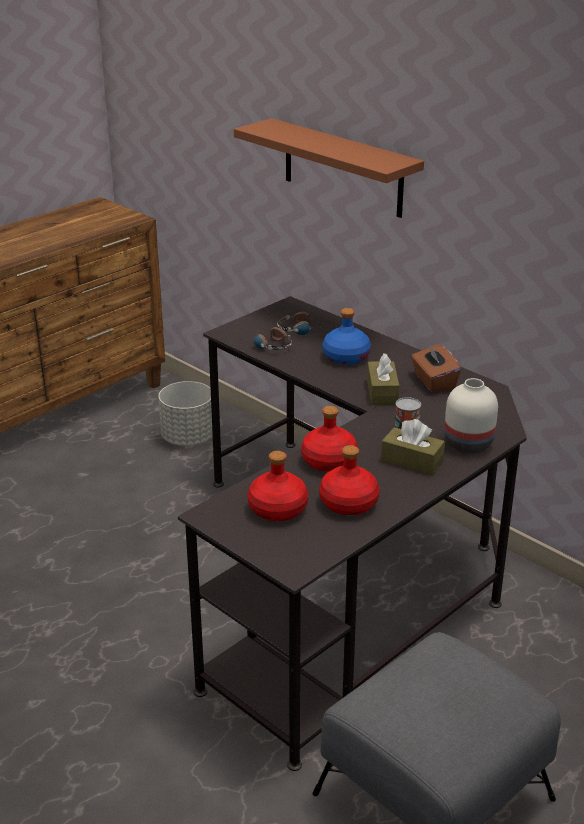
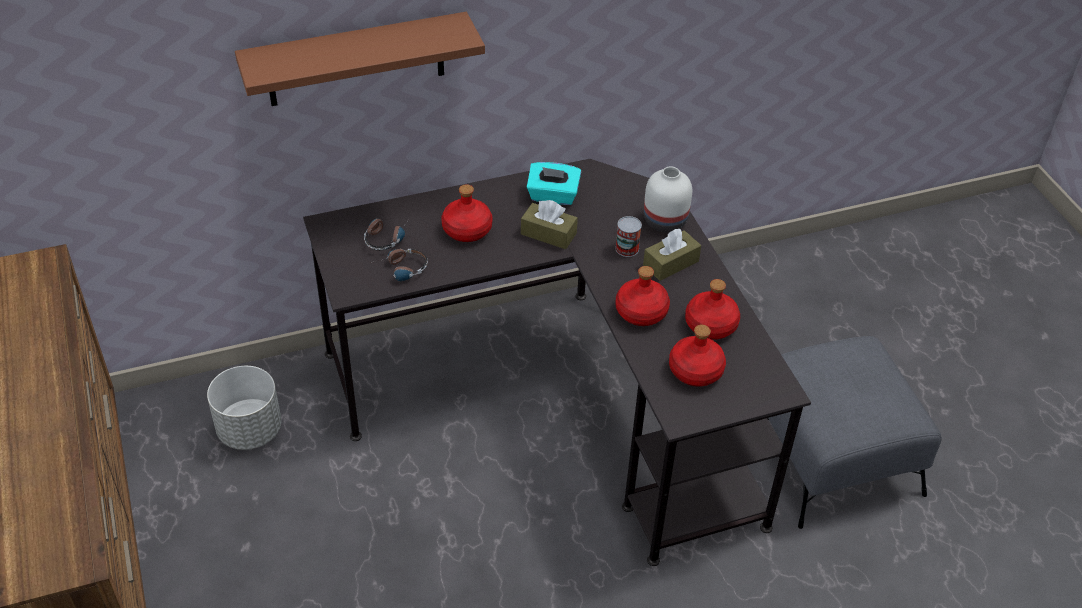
camera: 65 degrees left, 15 degrees up
(345, 357) = (466, 230): blue bottle -> red bottle
(433, 382) = (553, 196): brown tissue box -> turquoise tissue box

